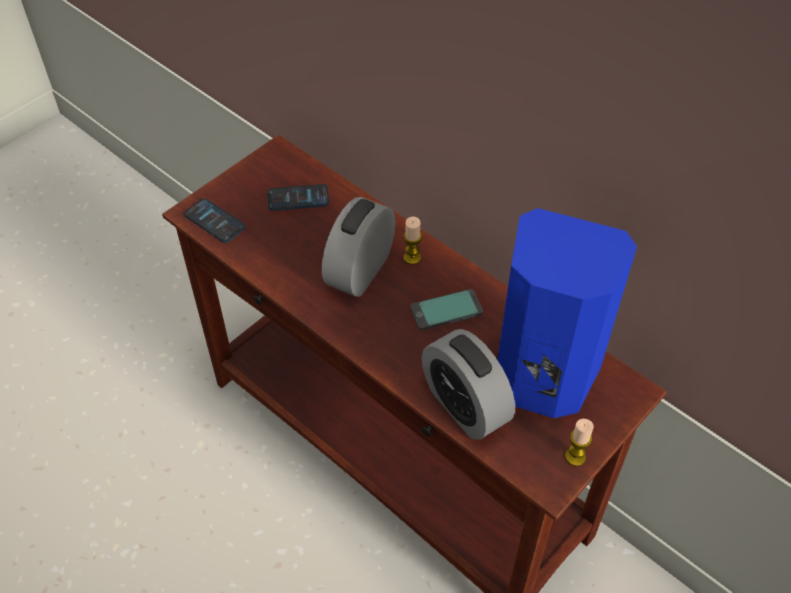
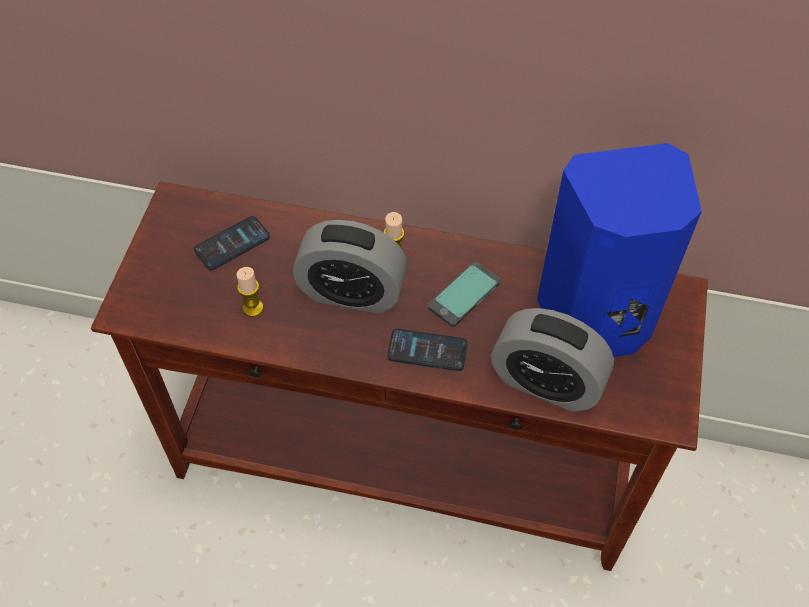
camera: 30 degrees left, 5 degrees up
(214, 221) = (158, 309): phone -> phone (427, 350)
(360, 270) = (352, 292): alarm clock -> alarm clock turned 75 degrees counterclockwise
(575, 457) = (674, 381): candle -> candle (253, 308)

